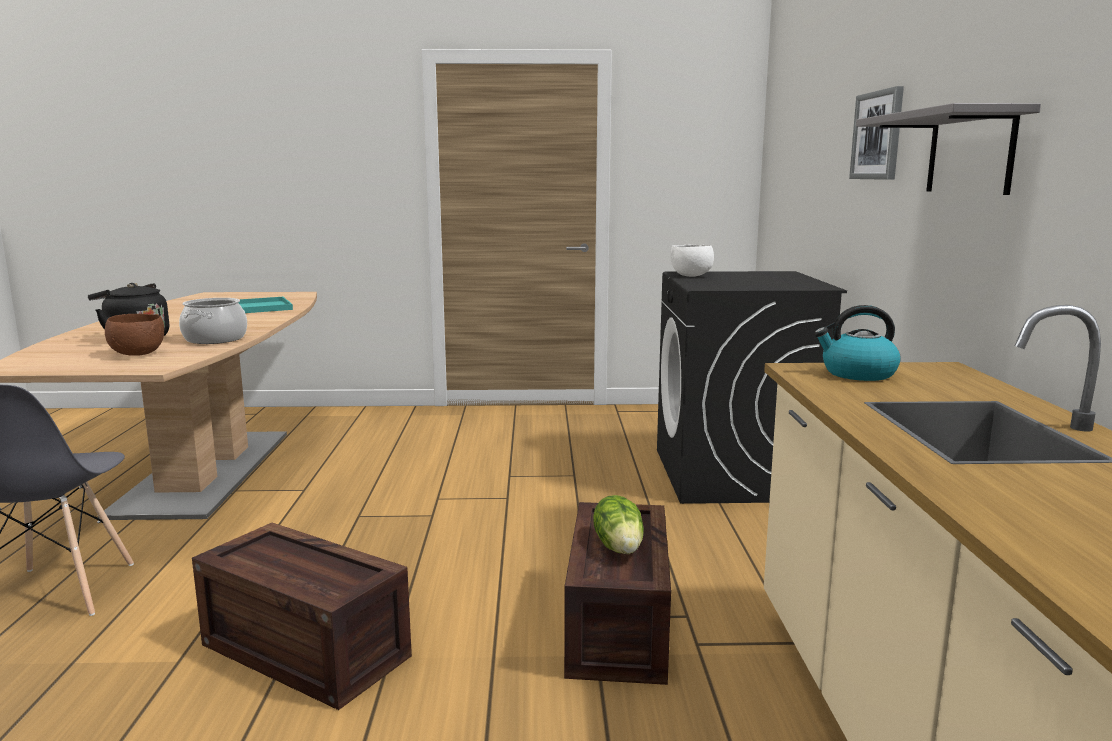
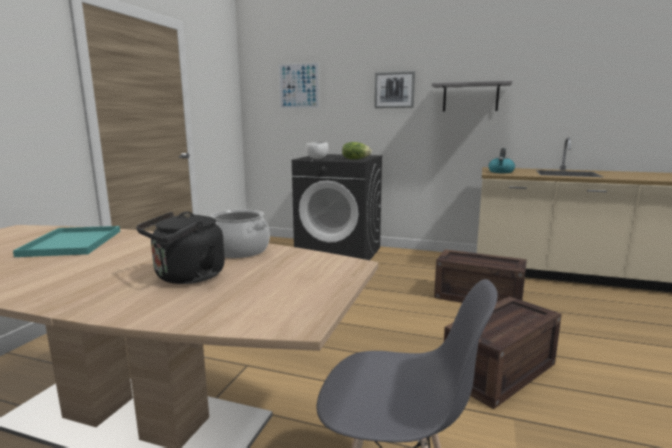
camera: 70 degrees left, 0 degrees up
(139, 354) = (281, 272): brown bowl -> none
(620, 547) = (483, 261): lettuce -> lettuce (355, 159)
(798, 131) = (299, 86): none -> picture

